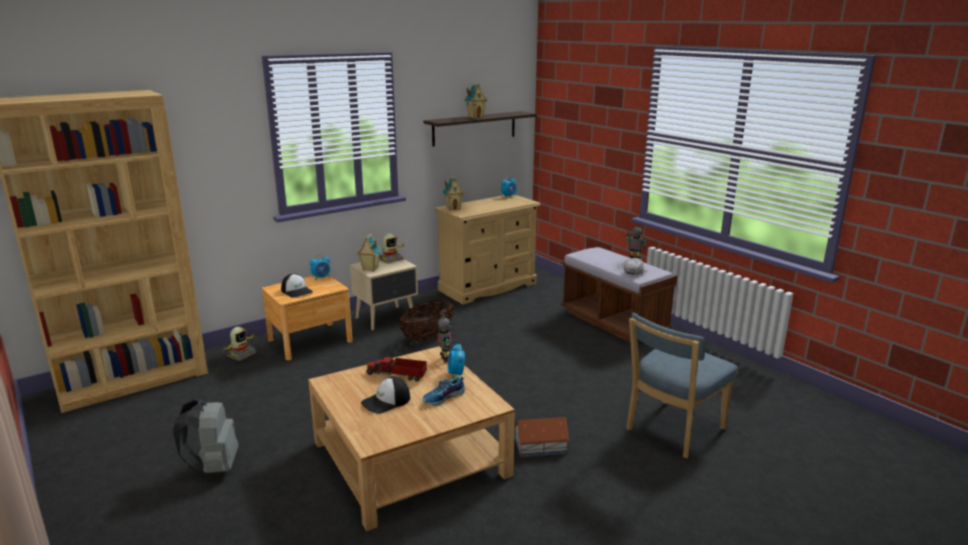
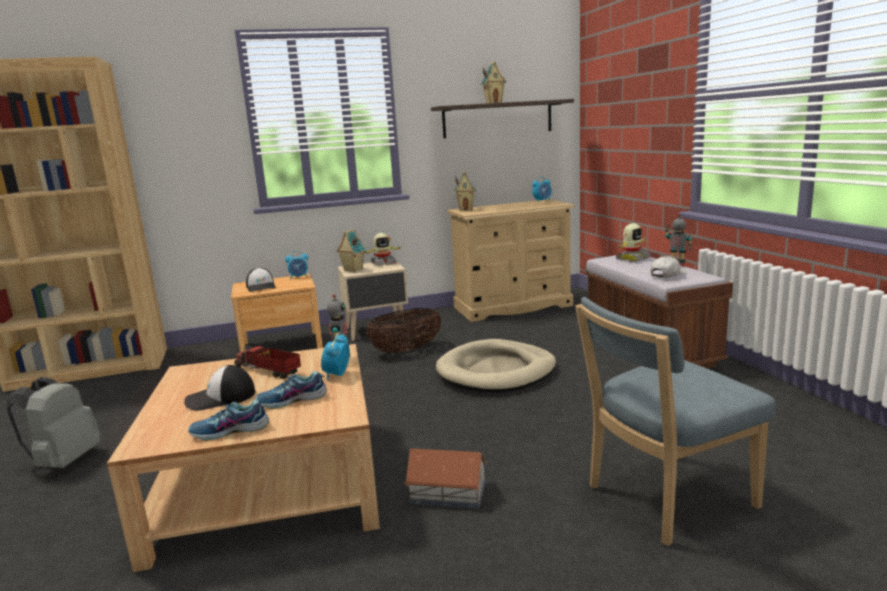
camera: 20 degrees right, 5 degrees down
(241, 354) = (205, 354): toy robot -> toy robot (632, 259)
(424, 425) = (230, 431): none -> shoe
(514, 350) = (496, 371): none -> beige dog bed

